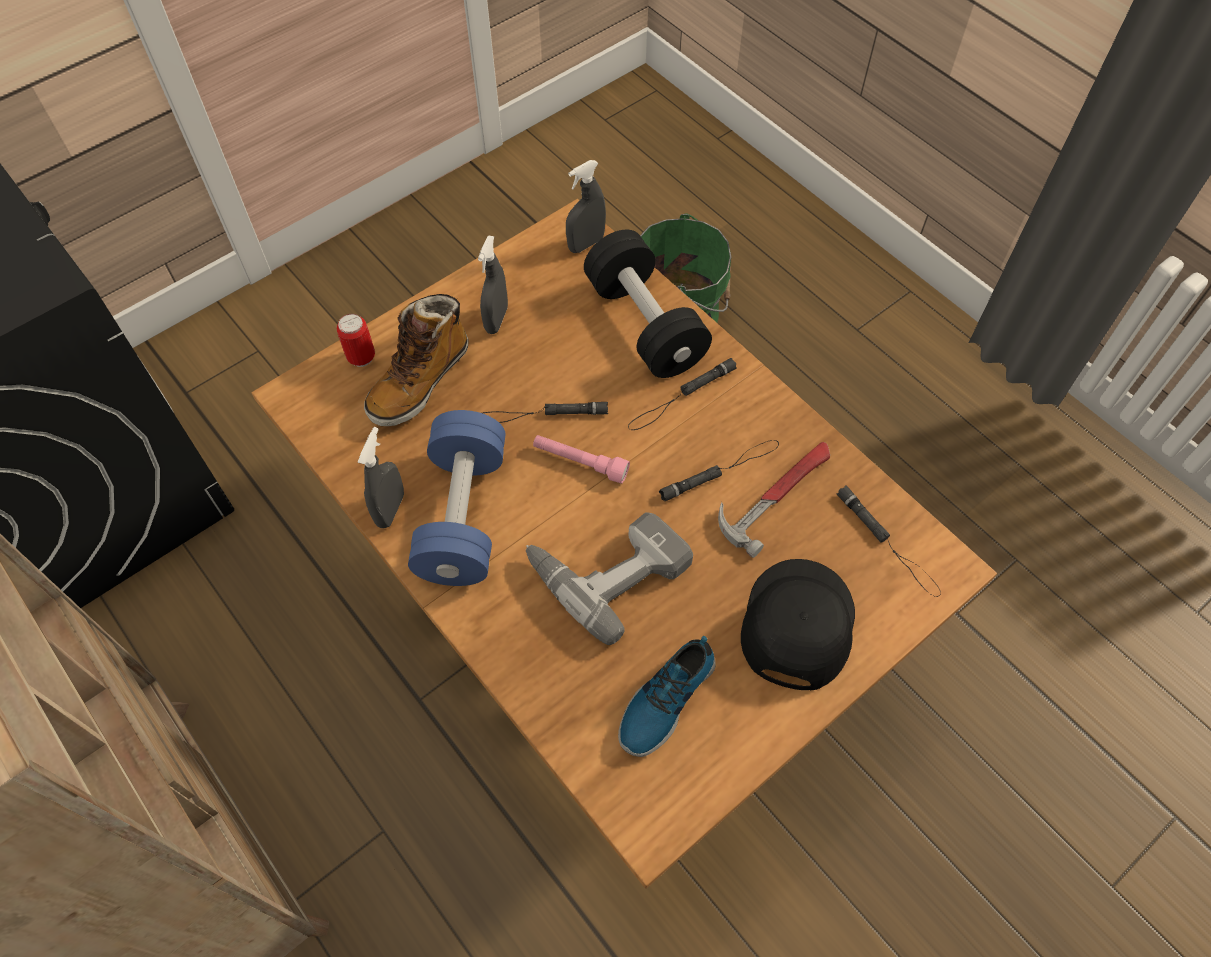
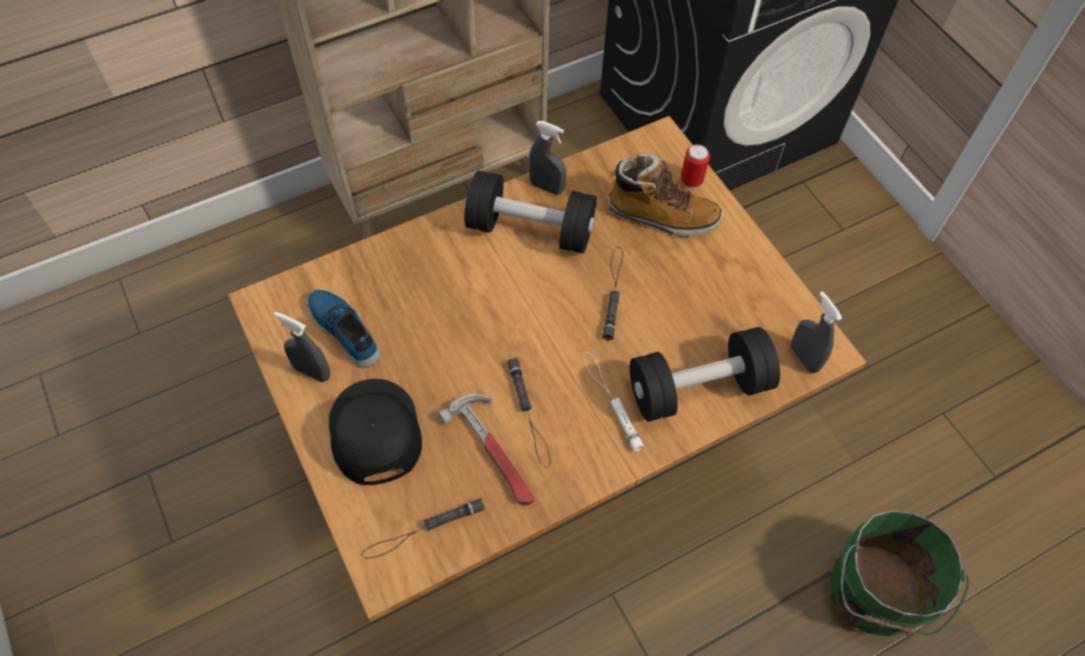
camera: 100 degrees right, 0 degrees up
(420, 381) = (661, 216): boot -> boot turned 150 degrees clockwise
(463, 515) = (530, 229): blue dumbbell -> black dumbbell
(496, 320) = (719, 275): grey spray bottle -> grey spray bottle (312, 372)
(580, 462) = (560, 312): pink flashlight -> none
(608, 568) = (460, 314): power drill -> none
(681, 397) = (611, 400): black flashlight -> white flashlight
(795, 625) = (373, 433): black cap -> black cap turned 135 degrees counterclockwise

